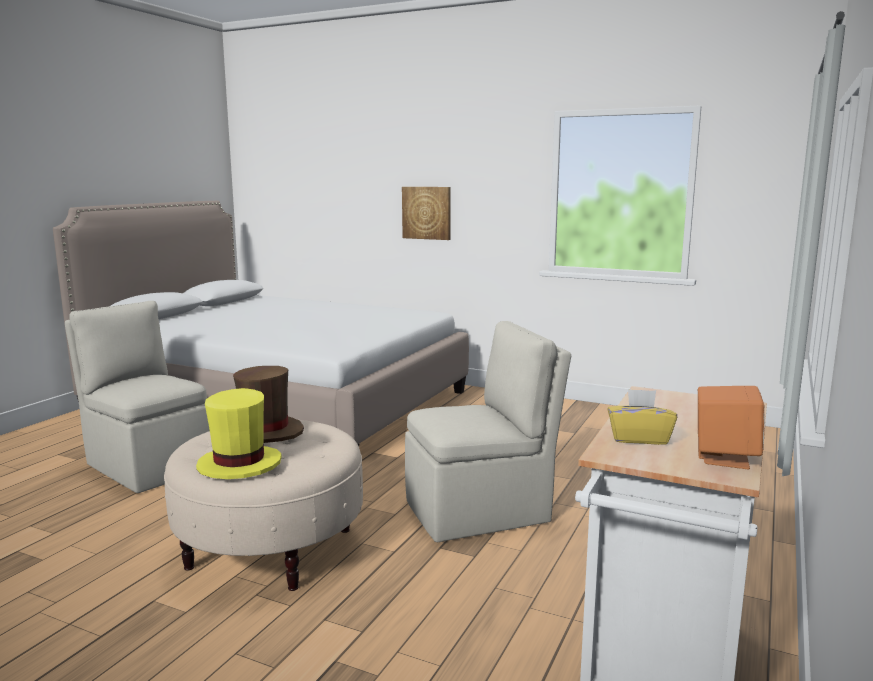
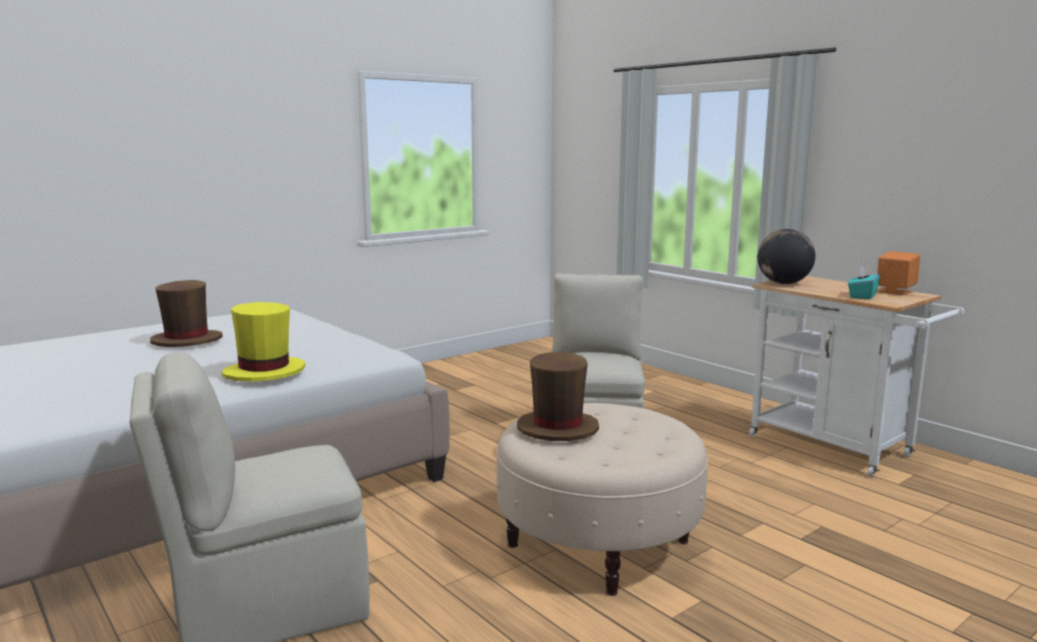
camera: 65 degrees left, 0 degrees up
(239, 465) = (647, 445): yellow hat -> yellow hat (264, 372)
(324, 315) = (187, 341): none -> brown hat
(427, 213) = (213, 188): picture -> none
(639, 438) = (862, 296): yellow tissue box -> turquoise tissue box
(665, 398) = (783, 283): none -> globe

